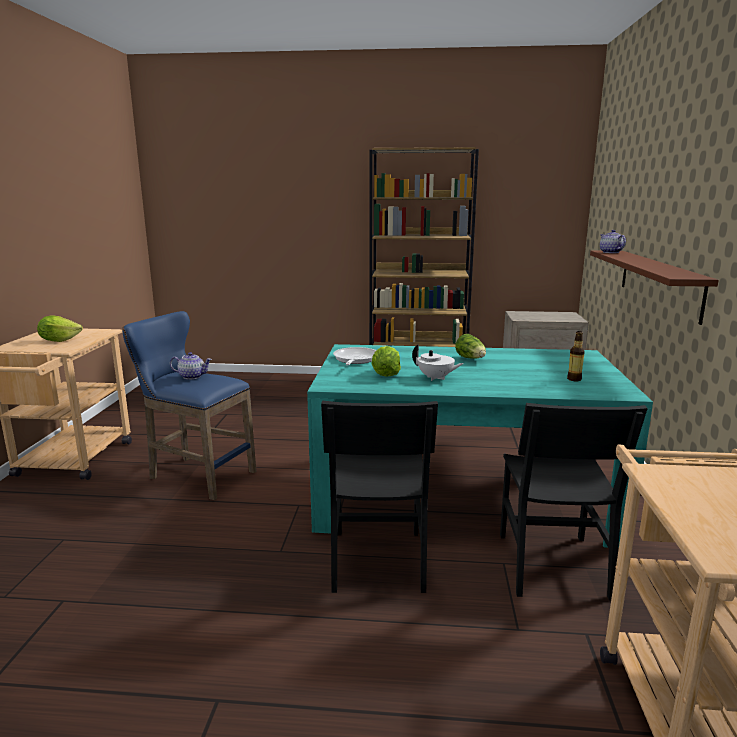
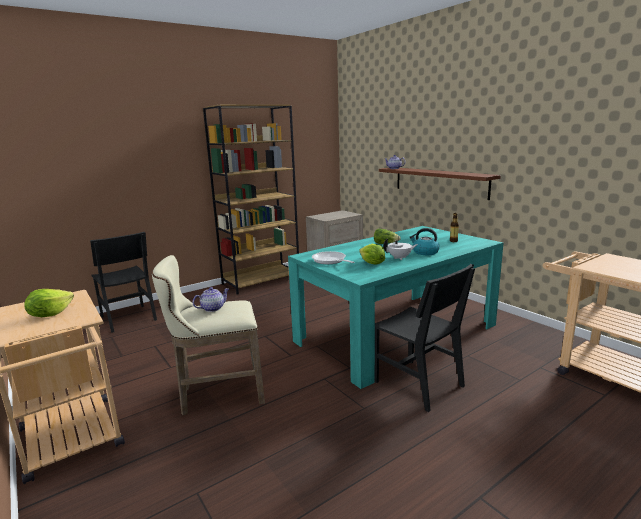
camera: 40 degrees left, 0 degrees up
(197, 475) = (217, 395): blue stool -> beige stool
(487, 381) = (425, 252): none -> kettle
(551, 564) = (483, 346): black chair -> black chair (128, 318)

